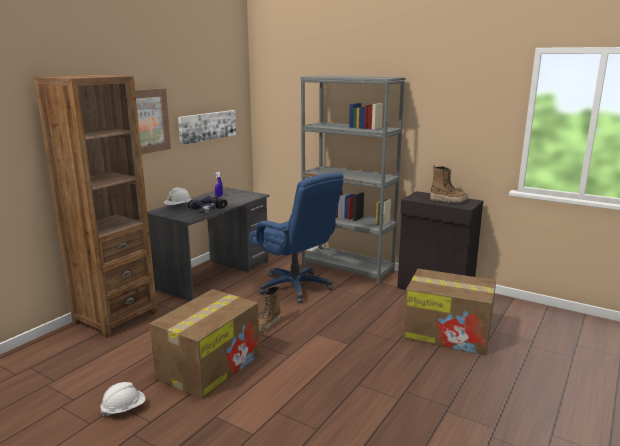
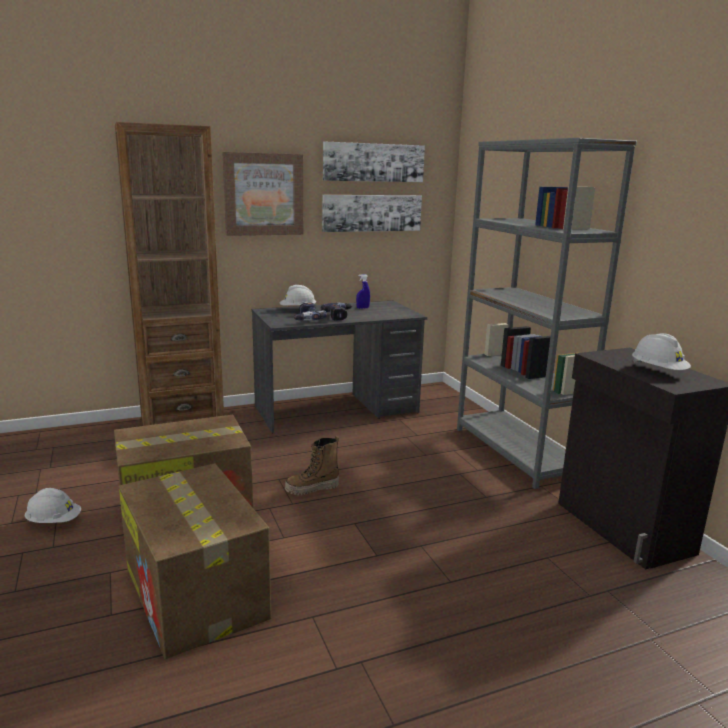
camera: 35 degrees right, 0 degrees up
(205, 89) = (373, 162): none -> picture
(295, 287) = (411, 454): blue office chair -> none
(447, 200) = (658, 371): boot -> white hard hat
(448, 334) = (553, 607): cardboard box -> cardboard box (196, 594)

